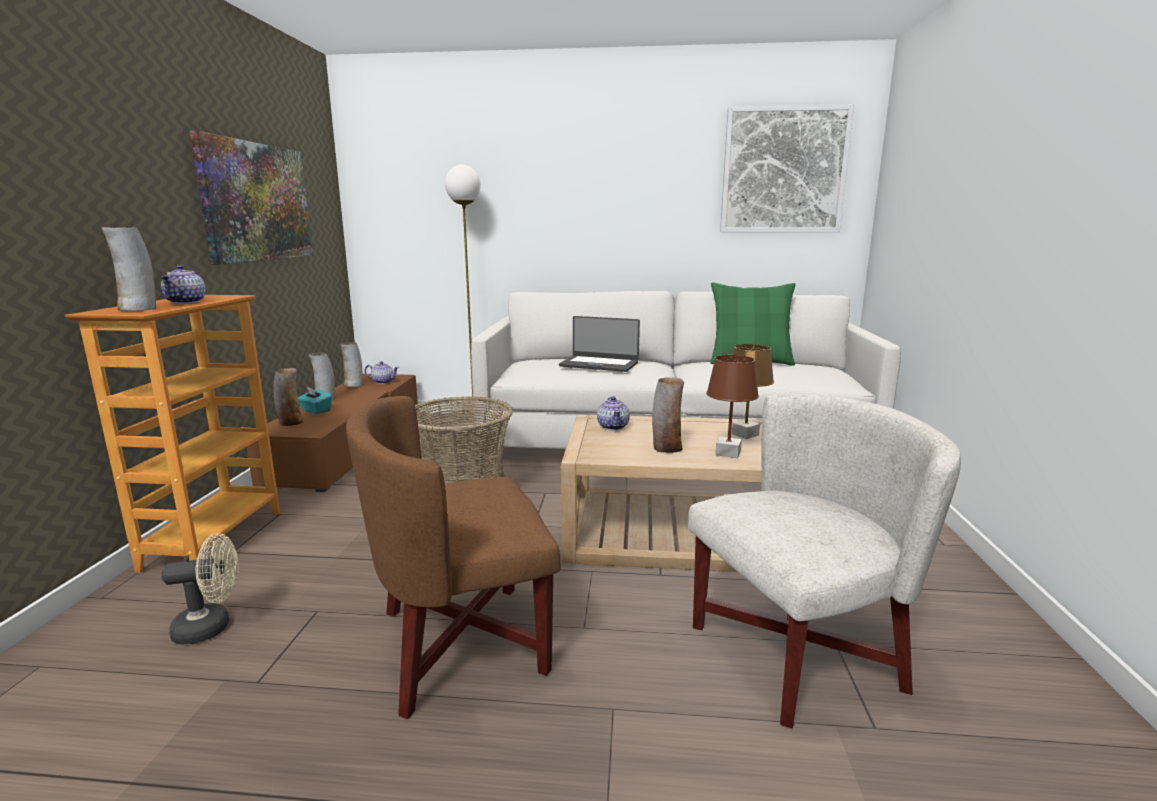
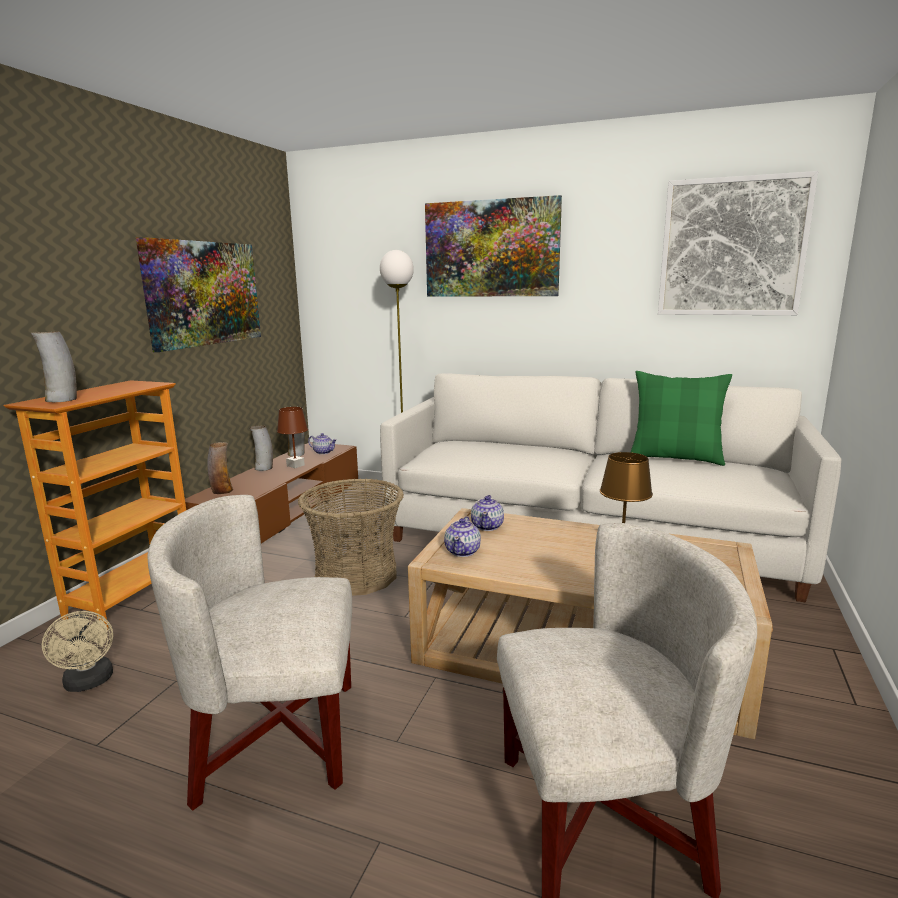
camera: 15 degrees right, 0 degrees up
(186, 302) = (110, 391): teapot -> teapot (463, 551)
(211, 627) = (89, 683): beige fan -> beige fan turned 60 degrees clockwise
(315, 411) = (249, 480): turquoise tissue box -> none
(460, 643) = (276, 737): brown armchair -> white armchair
(559, 167) = (491, 249): none -> picture
(599, 364) = (508, 452): laptop -> none
(666, 448) = (524, 559): vase -> none
(728, 453) = (587, 572): brown table lamp -> brown table lamp (296, 465)

